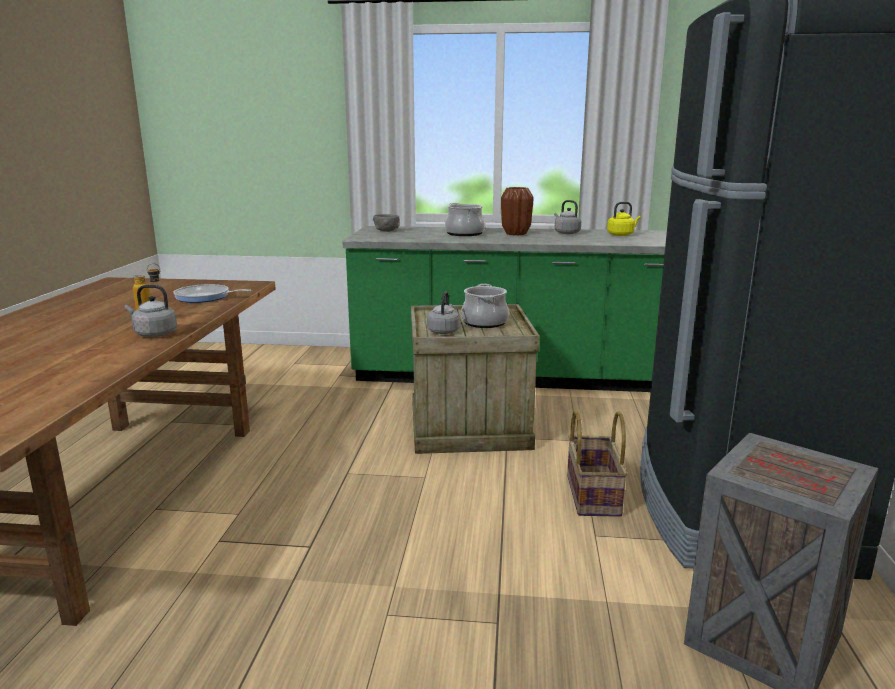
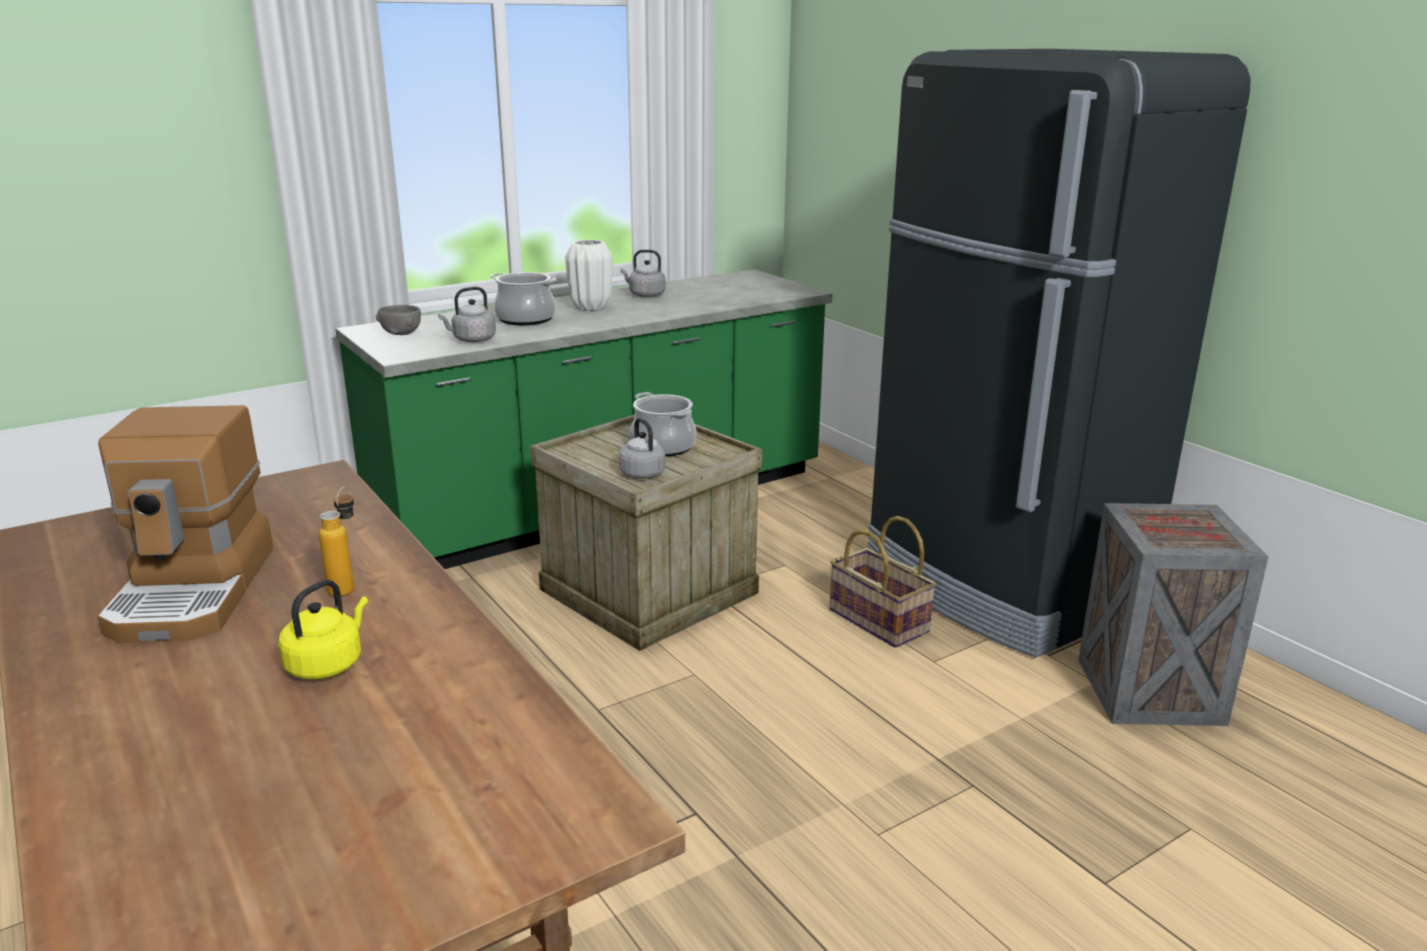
camera: 40 degrees left, 5 degrees up
(107, 309) = (195, 590): none -> coffee machine
(154, 334) = (403, 602): grey kettle -> grey kettle (472, 340)
(205, 297) = (310, 518): frying pan -> none
(516, 234) = (591, 307): brown vase -> white vase
(621, 235) = (712, 287): yellow kettle -> yellow kettle (327, 664)

